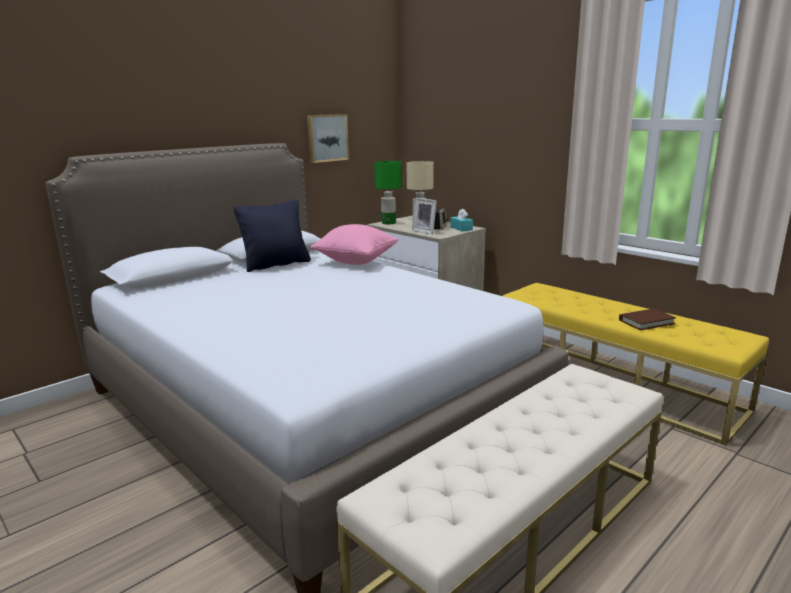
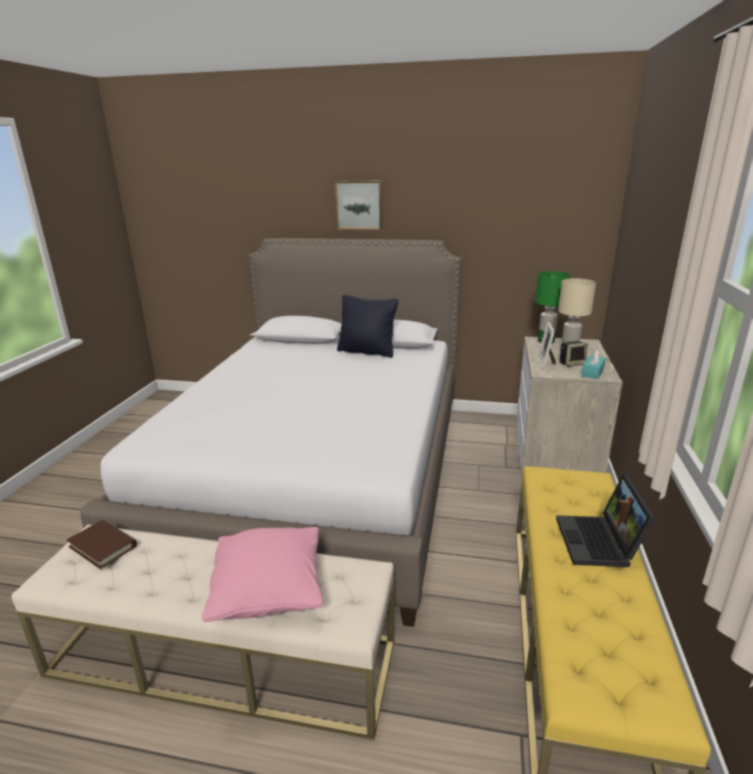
camera: 55 degrees right, 5 degrees up
(327, 138) = (503, 238): picture -> picture (359, 205)
(356, 261) = (417, 371): pink pillow -> pink pillow (269, 593)
(607, 305) = (600, 543): none -> laptop
(646, 322) = (581, 589): brown book -> brown book (103, 546)

